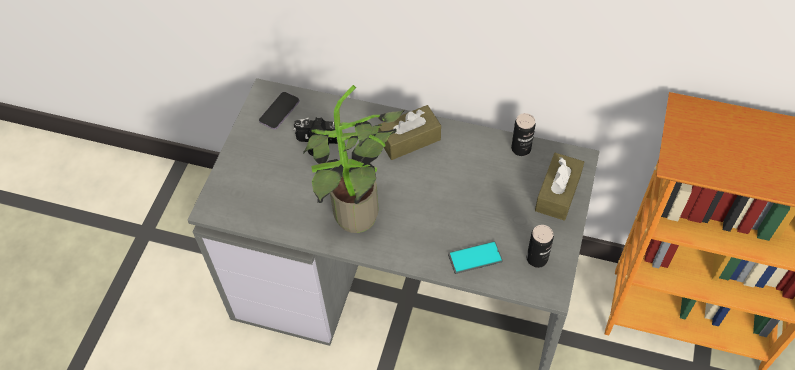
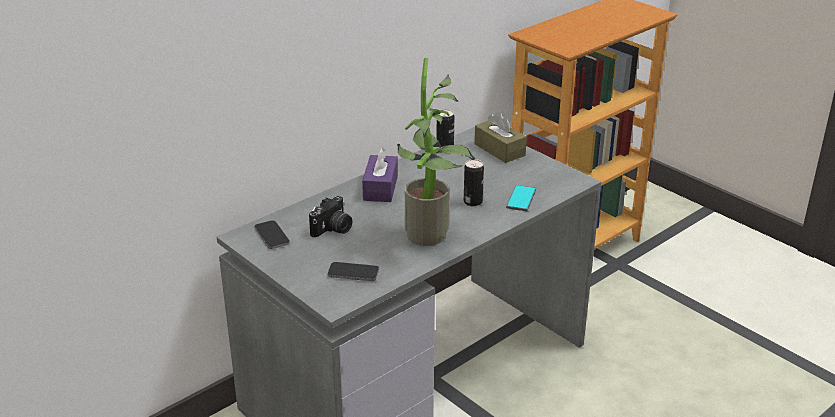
camera: 60 degrees left, 25 degrees down
(262, 196) = (353, 273): none -> phone
(409, 139) = (380, 188): brown tissue box -> purple tissue box
(537, 258) = (546, 176): can -> can (473, 202)

